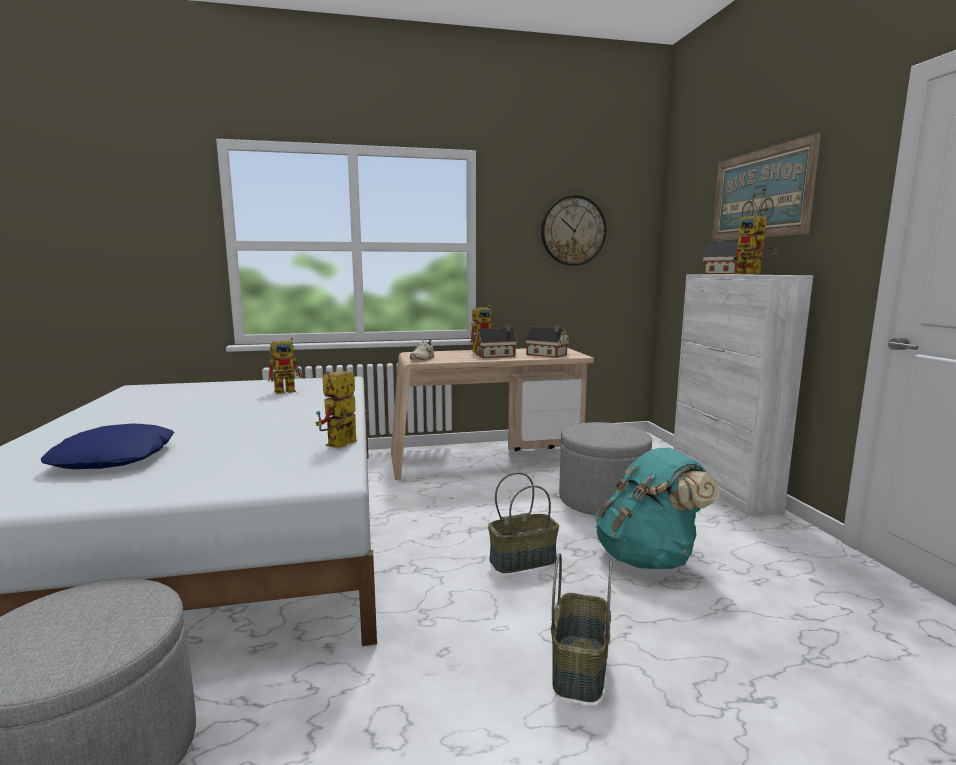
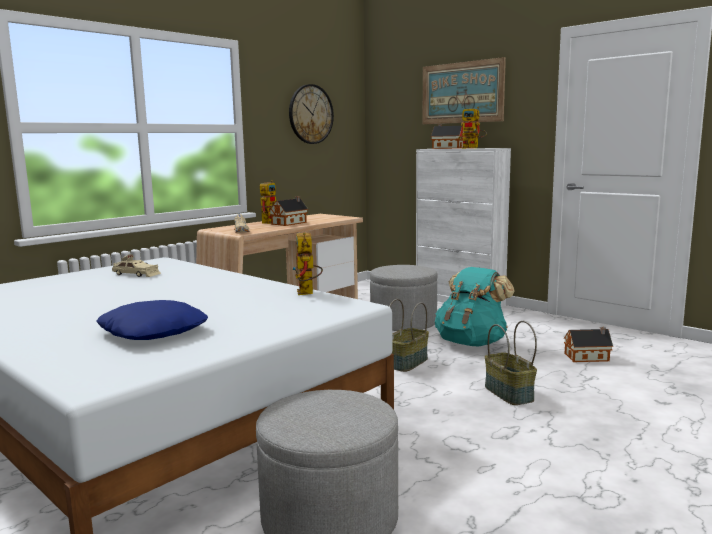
camera: 35 degrees left, 0 degrees up
(289, 390) = (136, 274): toy robot -> beige toy car
(548, 355) = (326, 219): toy house -> toy house (588, 357)

